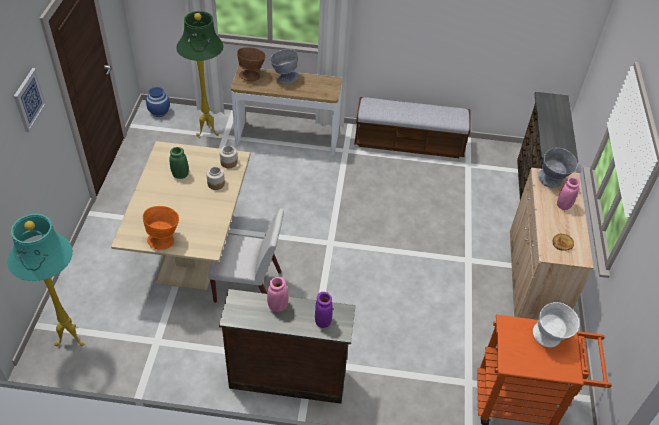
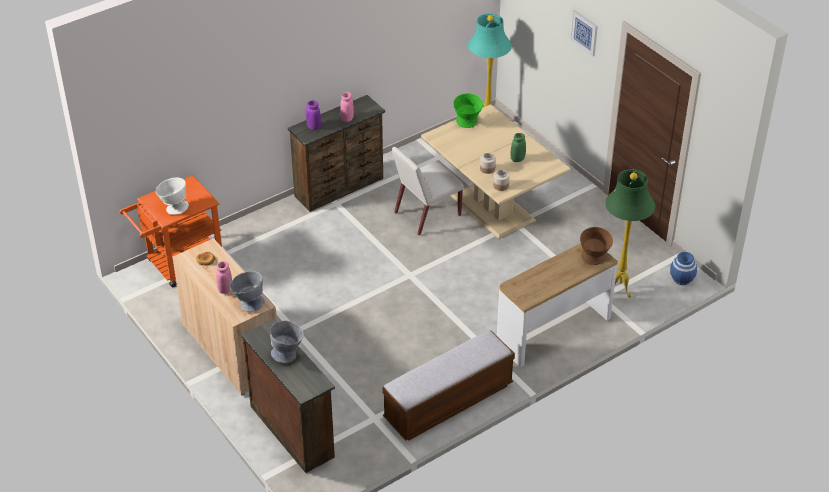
camera: 140 degrees right, 5 degrees down
(164, 239) = (467, 124): orange bowl -> green bowl
(284, 78) = (567, 275): grey bowl -> grey bowl (288, 354)

